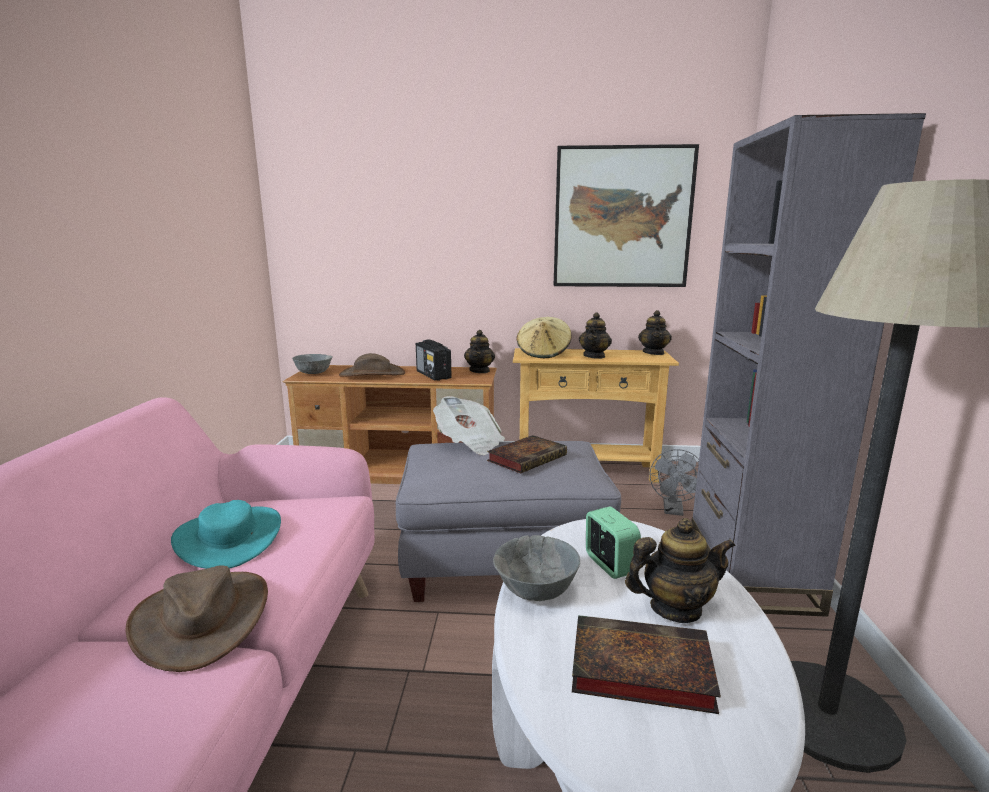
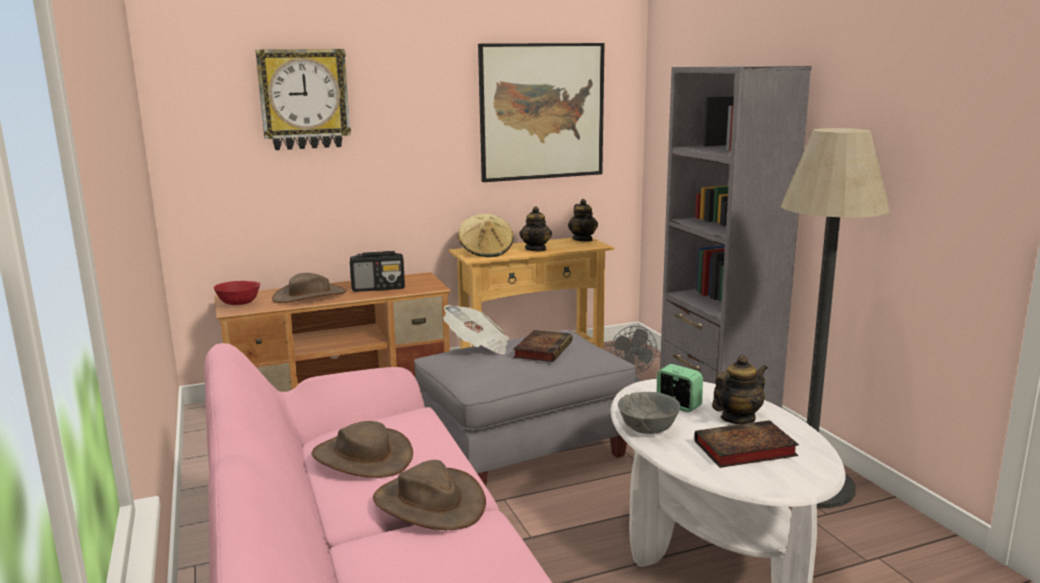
camera: 25 degrees left, 0 degrees up
(229, 538) = (362, 457): turquoise hat -> brown hat
(314, 373) = (239, 304): grey bowl -> red bowl
(390, 199) = (304, 99): none -> wall clock
(433, 375) = (379, 288): radio -> radio turned 45 degrees counterclockwise
(480, 371) = (420, 277): teapot -> none

